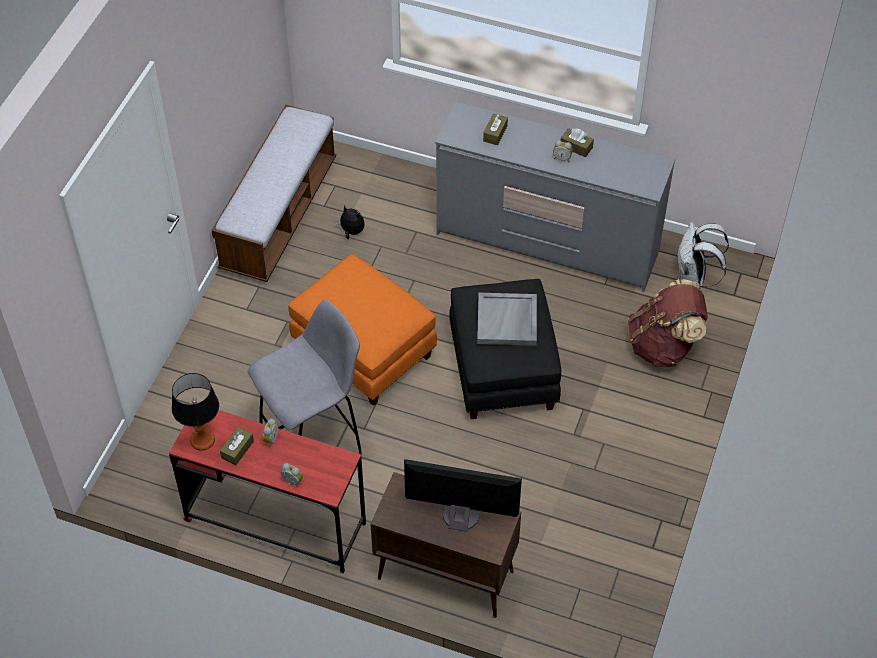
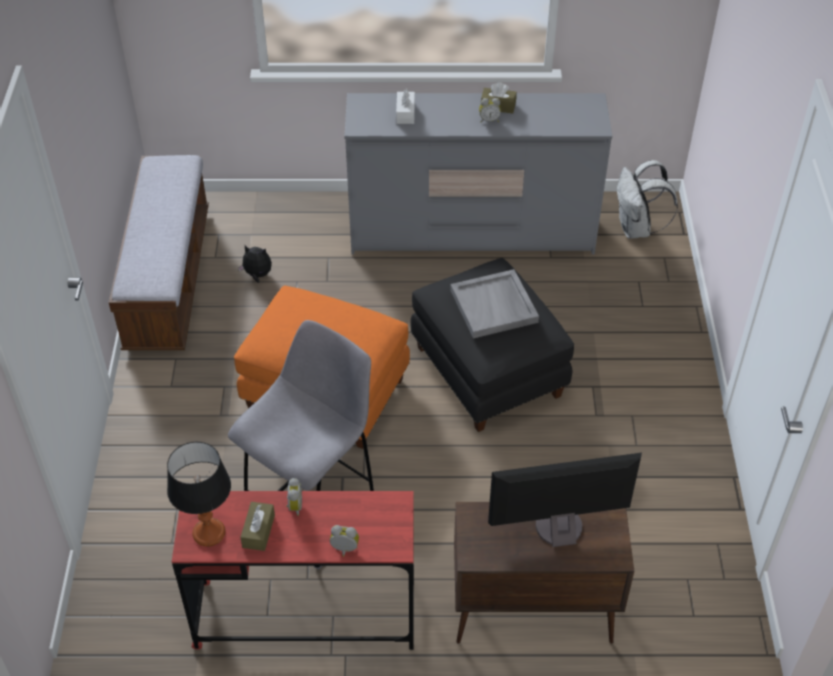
camera: 20 degrees left, 5 degrees down
(495, 133) = (405, 113): brown tissue box -> white tissue box
(663, 346) = (641, 301): brown backpack -> none

